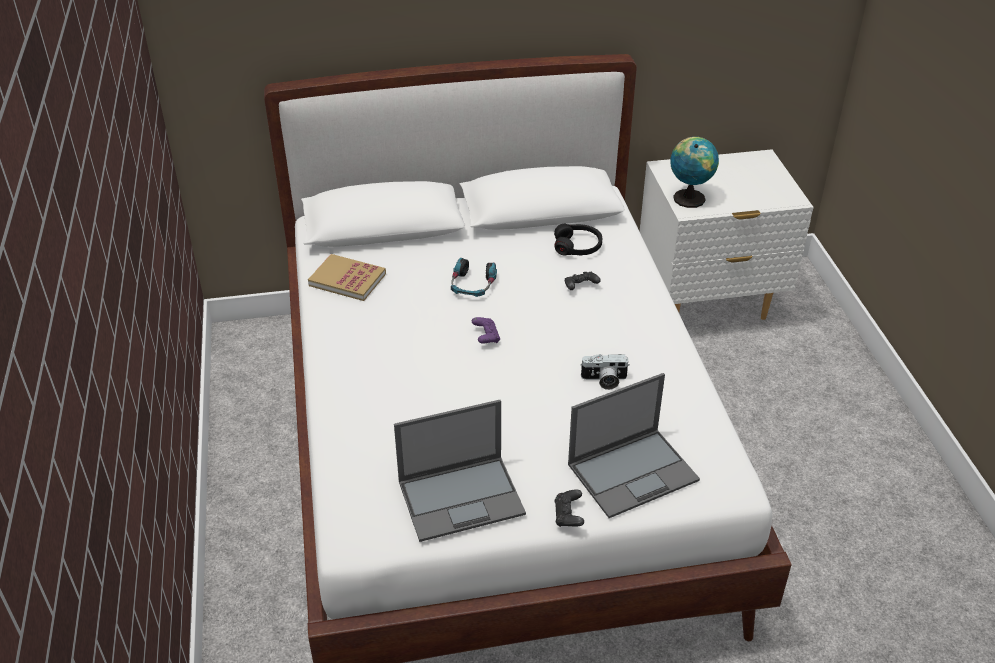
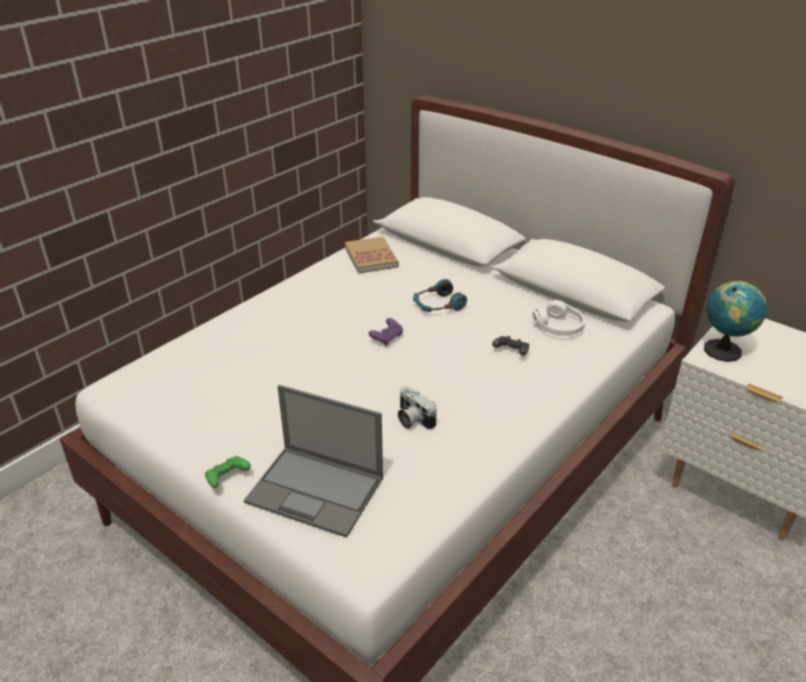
camera: 50 degrees right, 5 degrees down
(462, 497) = (195, 413): laptop -> none
(568, 516) = (227, 478): black game controller -> green game controller
(577, 246) = (559, 327): black headphones -> white headphones

